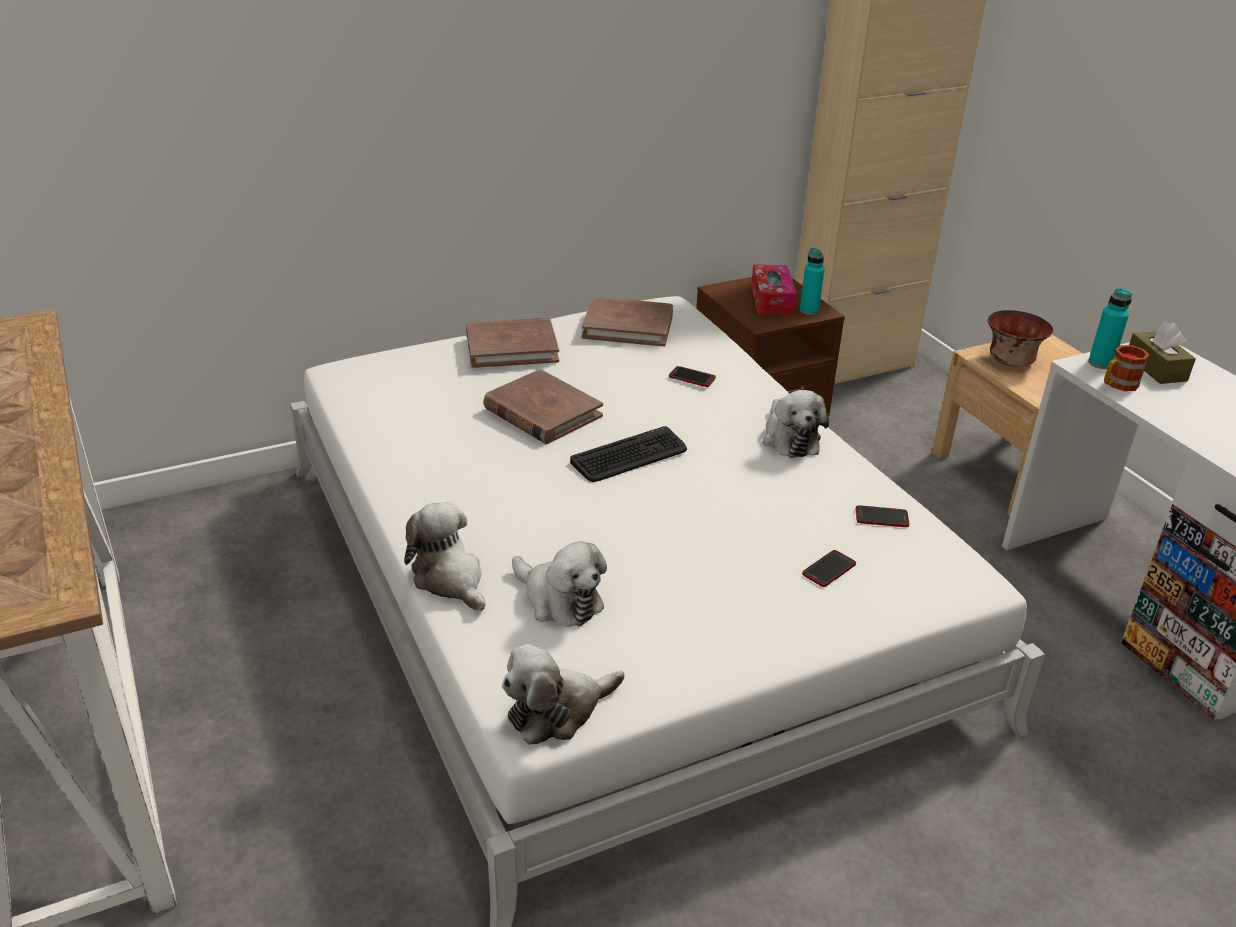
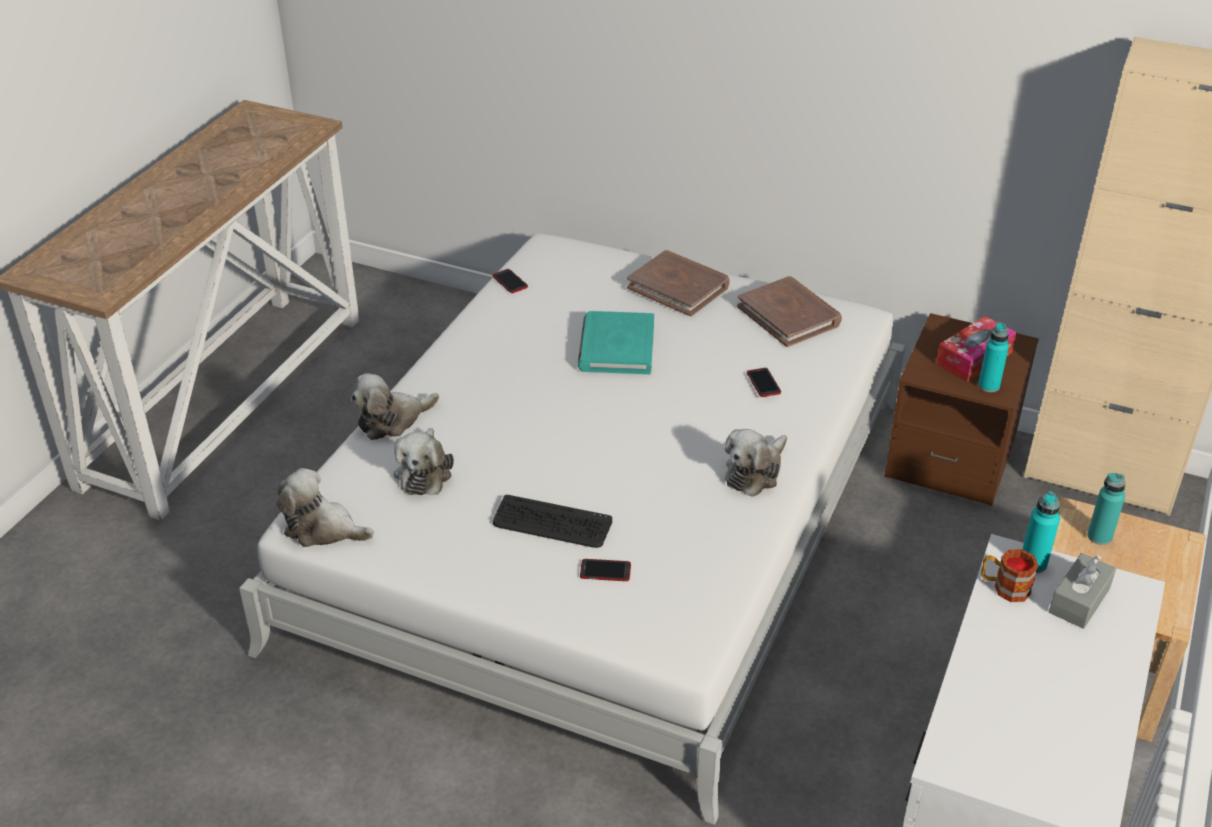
camera: 50 degrees right, 5 degrees up
(450, 579) = (392, 420): plush toy -> plush toy turned 135 degrees counterclockwise
(542, 412) = (616, 347): brown book -> turquoise book
(629, 456) = (615, 412): keyboard -> keyboard (552, 523)
(881, 517) = (708, 567): phone -> phone (510, 282)
(1010, 360) = (1099, 536): bowl -> turquoise bottle
(1156, 368) = (1079, 600): brown tissue box -> grey tissue box

